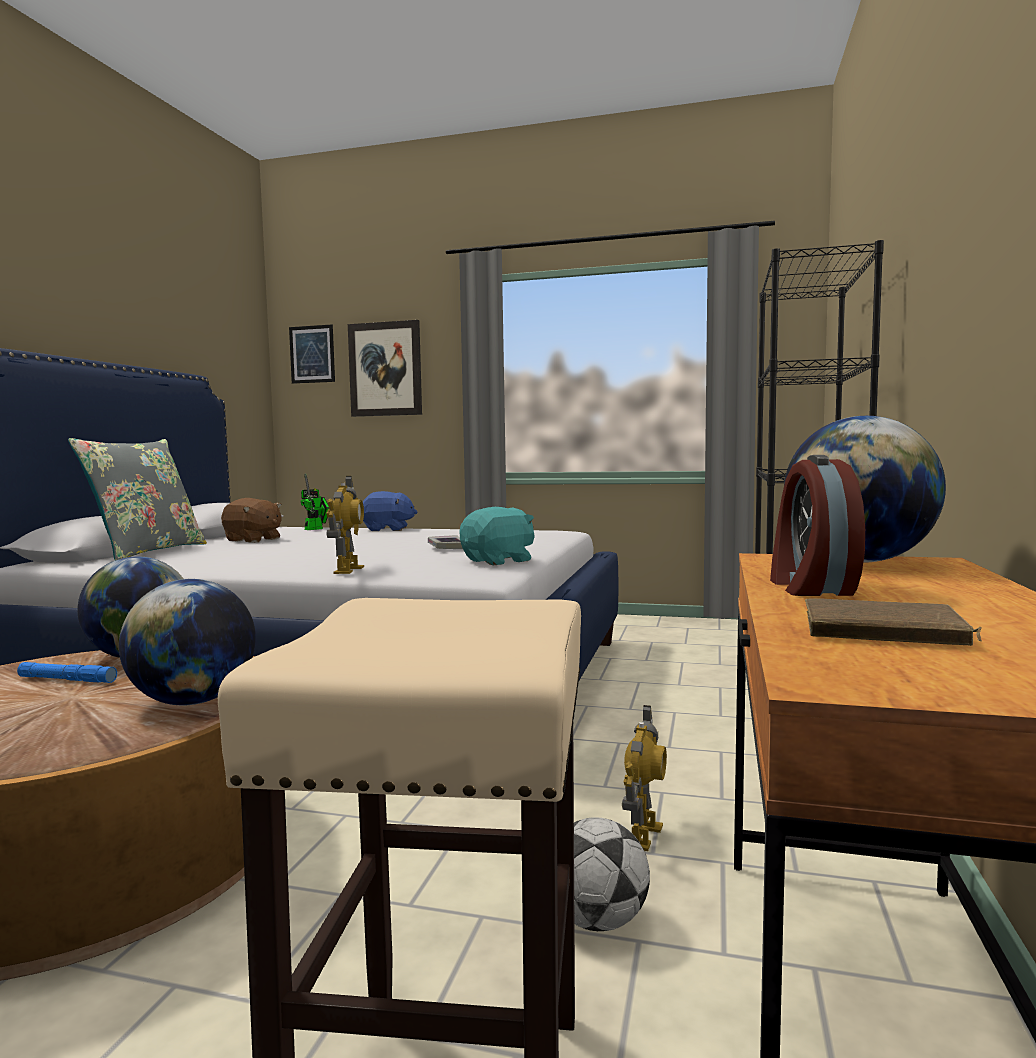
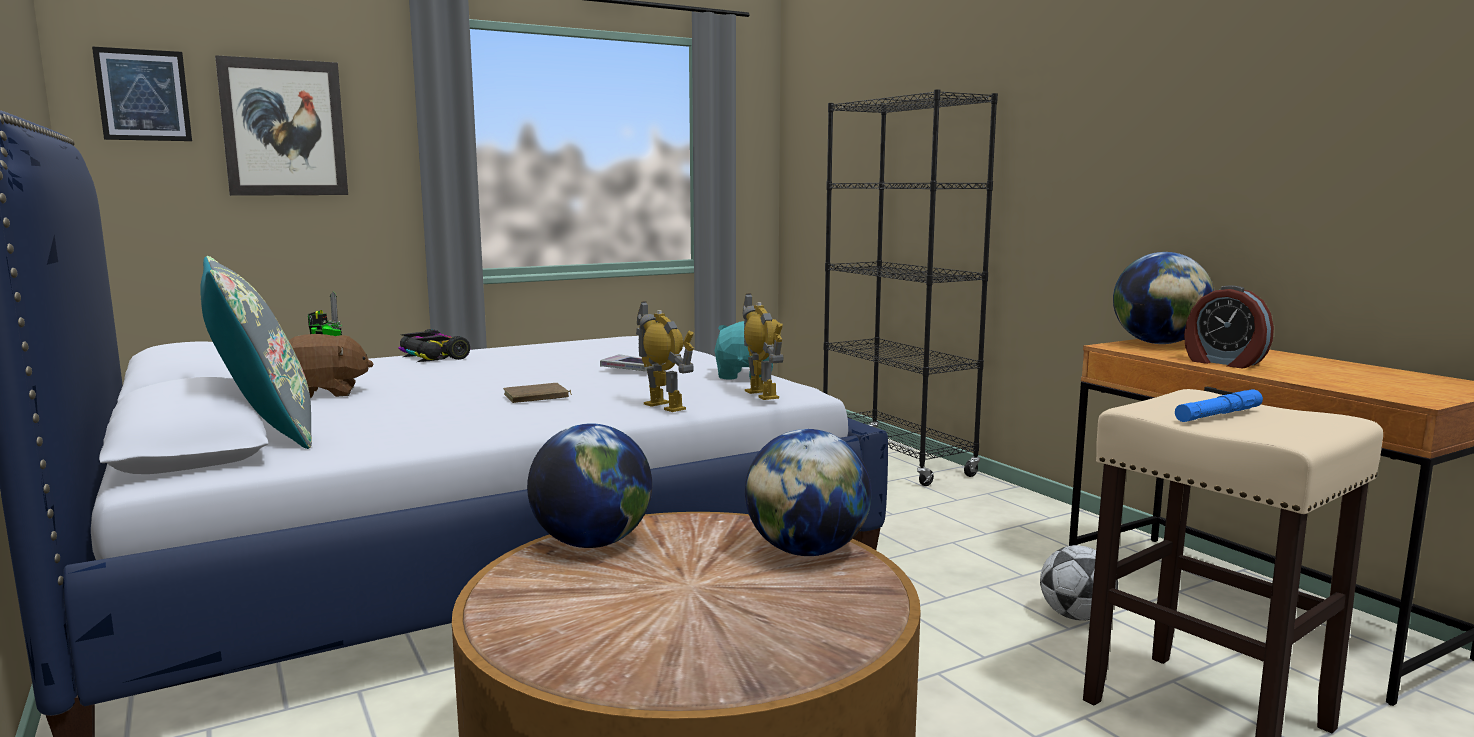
camera: 45 degrees left, 5 degrees up
(67, 679) = (618, 579): blue flashlight -> blue flashlight (1218, 414)
(387, 529) = (432, 356): blue plush toy -> toy car
(643, 835) = (998, 568): toy robot -> toy robot (762, 394)
(882, 633) = (1344, 379): brown book -> brown book (536, 397)

